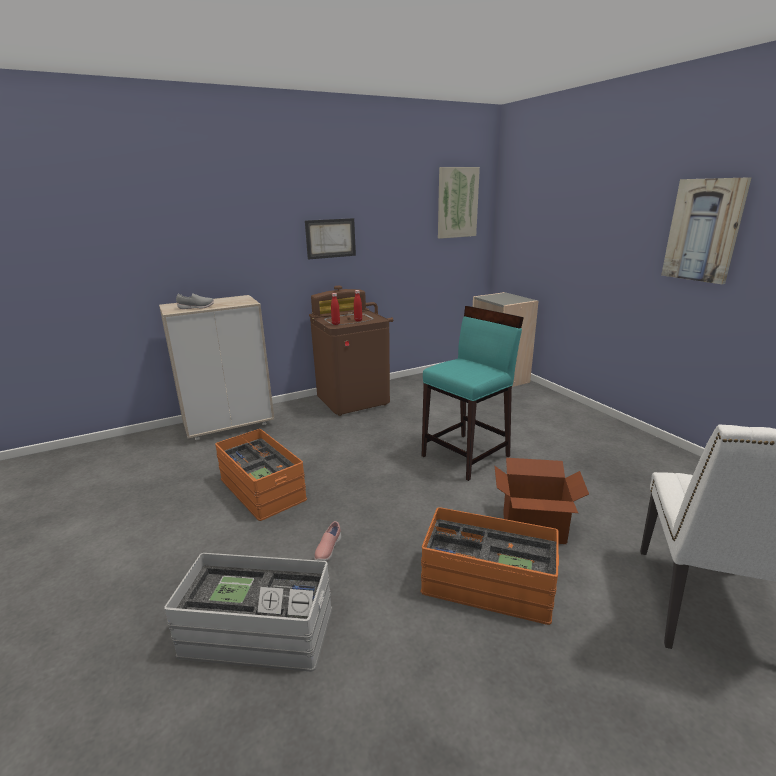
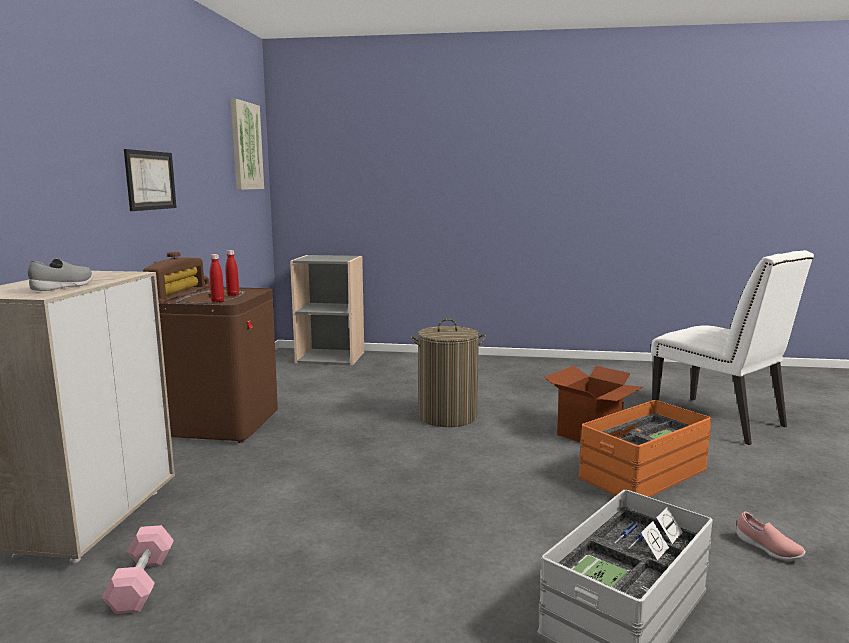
camera: 55 degrees left, 10 degrees down
(189, 461) = (142, 583): none -> pink dumbbell
(261, 489) = (334, 539): orange storage box -> none
(328, 550) = (522, 529): pink shoe -> pink shoe (767, 549)
(466, 456) = (447, 416): turquoise stool -> laundry basket
(704, 230) = (530, 168): picture -> none

